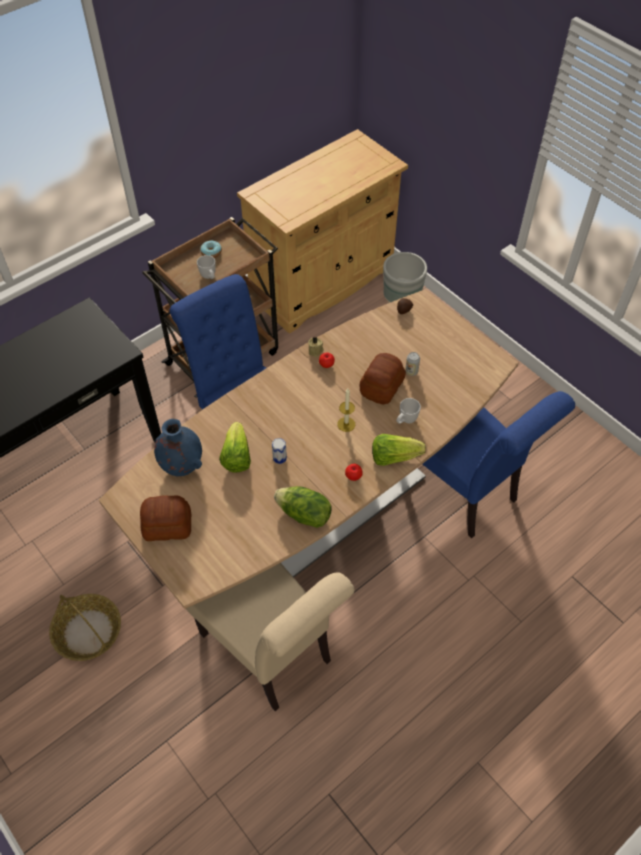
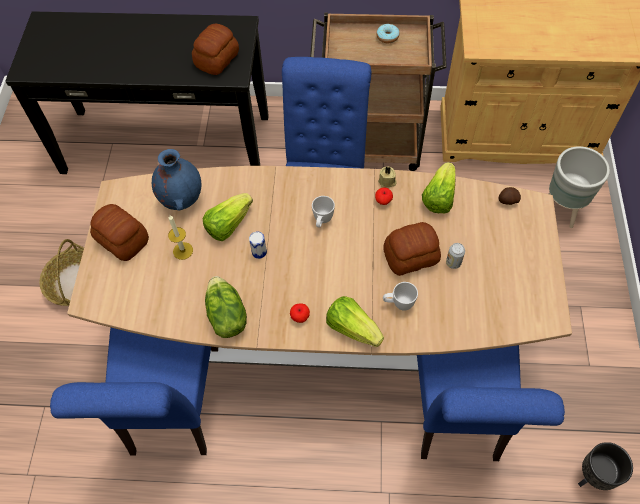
camera: 45 degrees right, 5 degrees up
(94, 348) = (218, 59): none -> bread
(209, 277) = (363, 57): white mug -> white mug (322, 221)
(272, 652) = (173, 408): beige chair -> blue chair
(346, 424) = (343, 266): candle -> candle (183, 251)
(359, 337) = (439, 197): none -> lettuce
(574, 464) = (592, 477): none -> black planter

